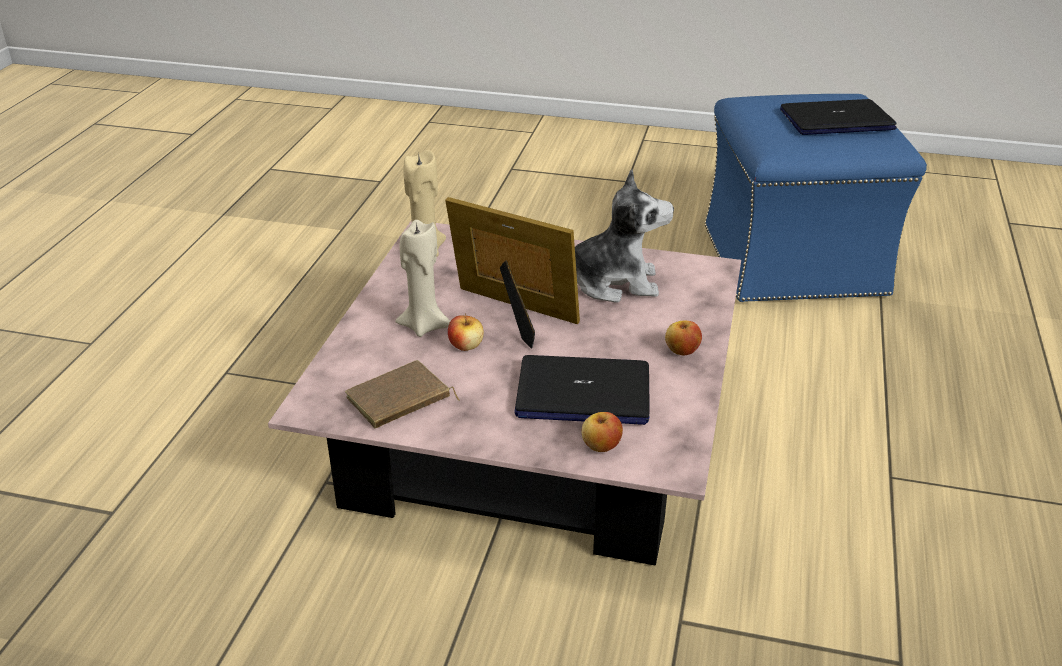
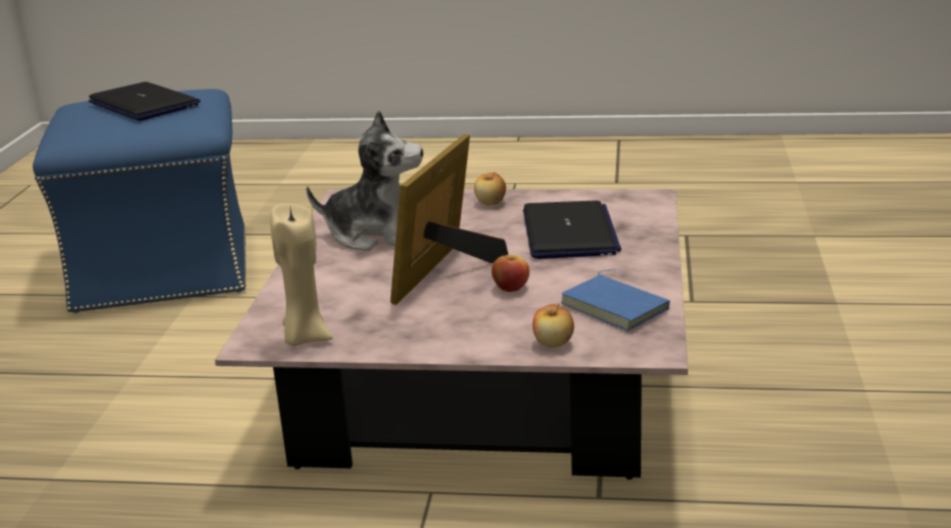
camera: 95 degrees left, 10 degrees down
(399, 400) = (617, 306): brown book -> blue book
(424, 325) = (477, 314): beige candle -> none
(601, 446) = (639, 221): apple -> apple (553, 343)
(613, 282) = (375, 235): plush toy -> plush toy turned 105 degrees clockwise
(836, 120) = (144, 104): laptop -> laptop turned 150 degrees clockwise

